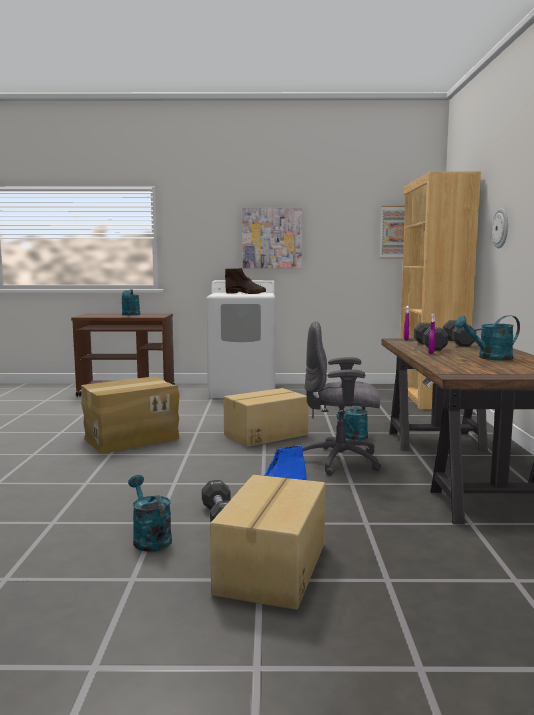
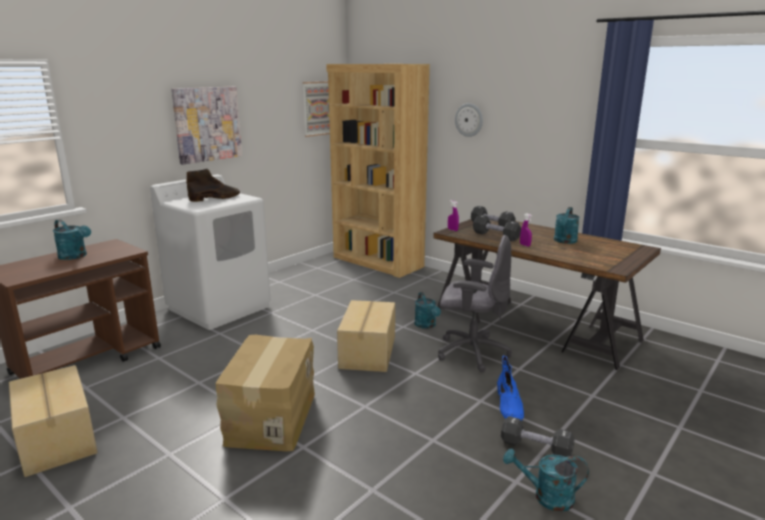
camera: 50 degrees left, 10 degrees up
(270, 568) = (638, 461): cardboard box -> cardboard box (55, 439)
(341, 461) = (471, 352): grey office chair -> grey office chair turned 120 degrees counterclockwise

